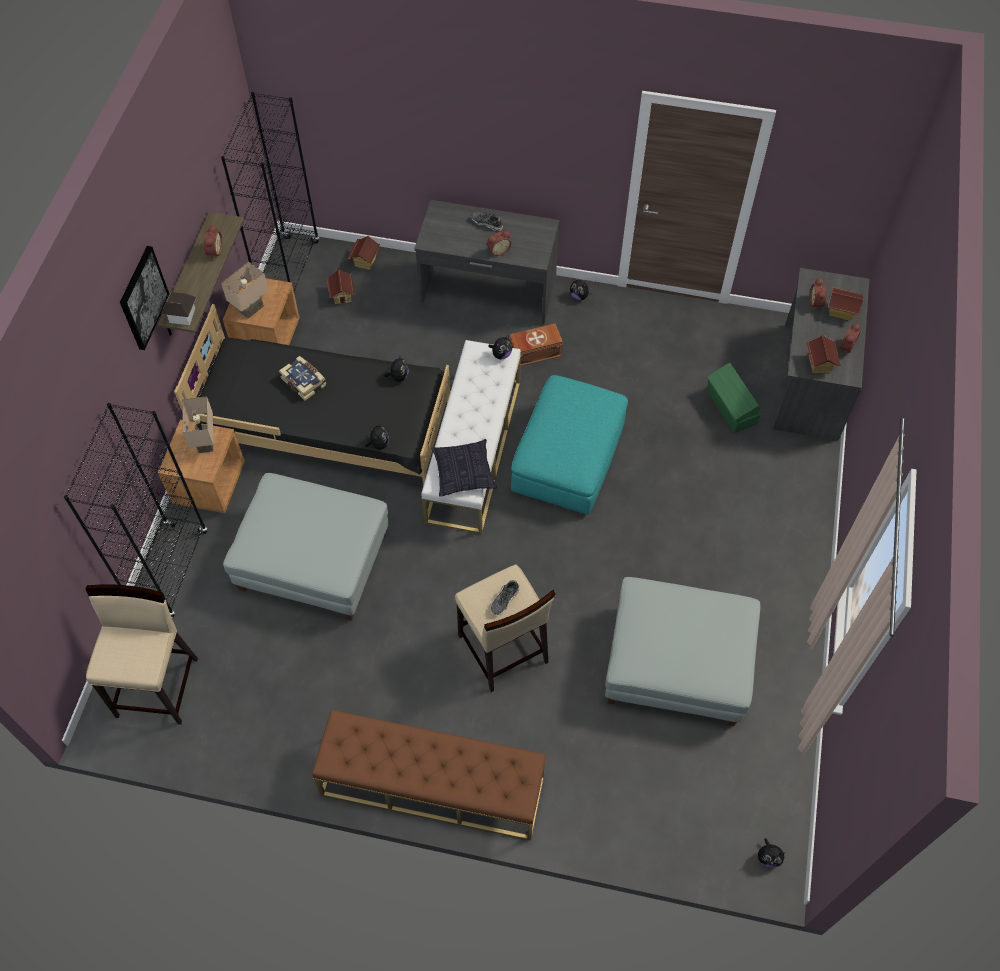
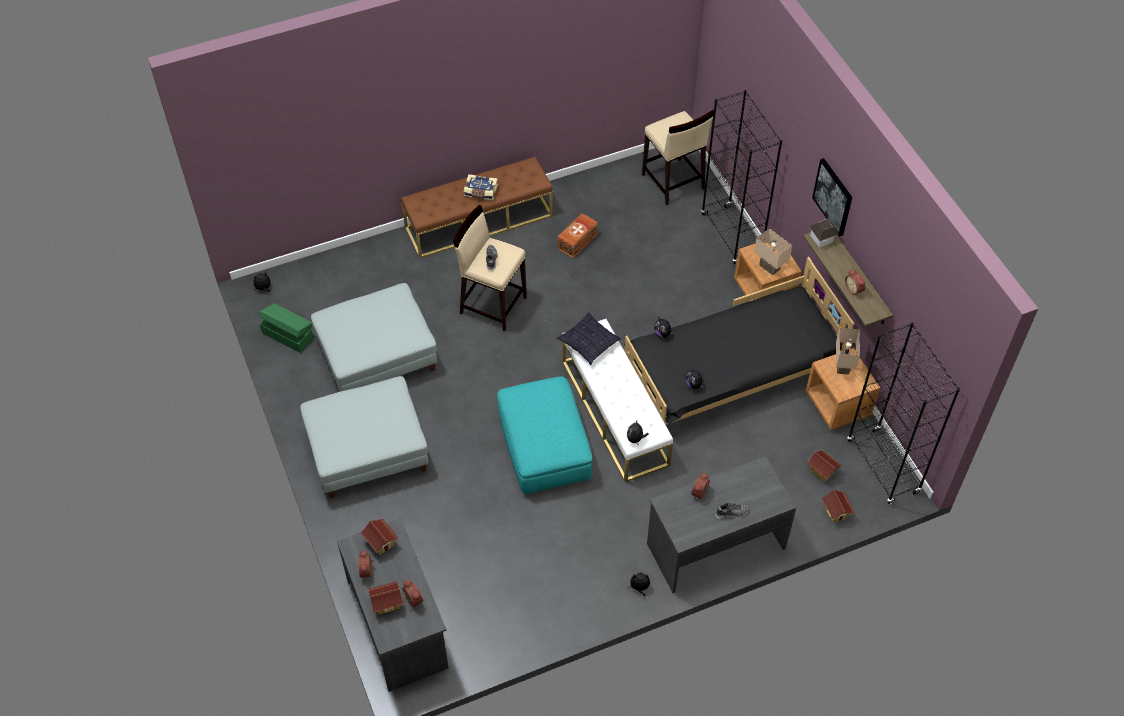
camera: 145 degrees right, 5 degrees down
(304, 382) = (753, 344): book -> book (480, 192)
(313, 561) = (653, 286): grey ottoman -> grey ottoman (368, 450)
(534, 352) = (634, 514): brown storage box -> brown storage box (578, 241)
(731, 408) = (448, 559): green storage box -> green storage box (288, 334)

